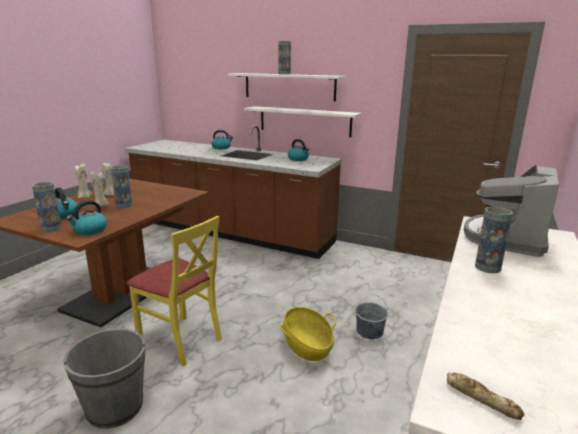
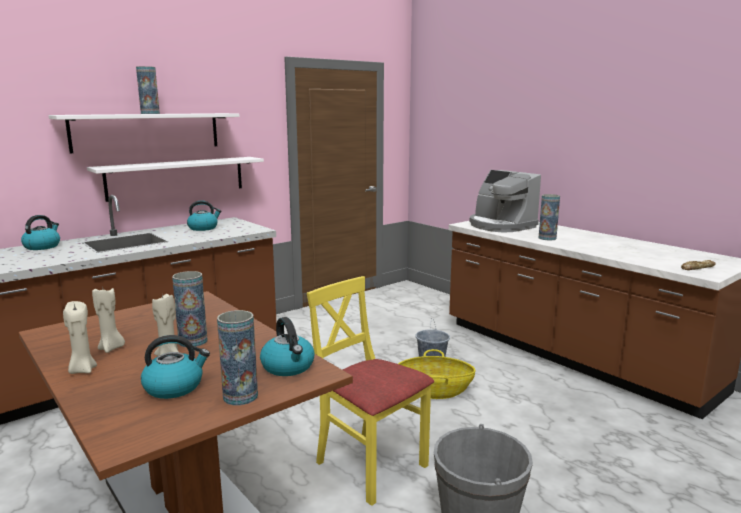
camera: 65 degrees left, 5 degrees down
(181, 340) = (370, 465): yellow chair -> yellow chair turned 105 degrees counterclockwise

